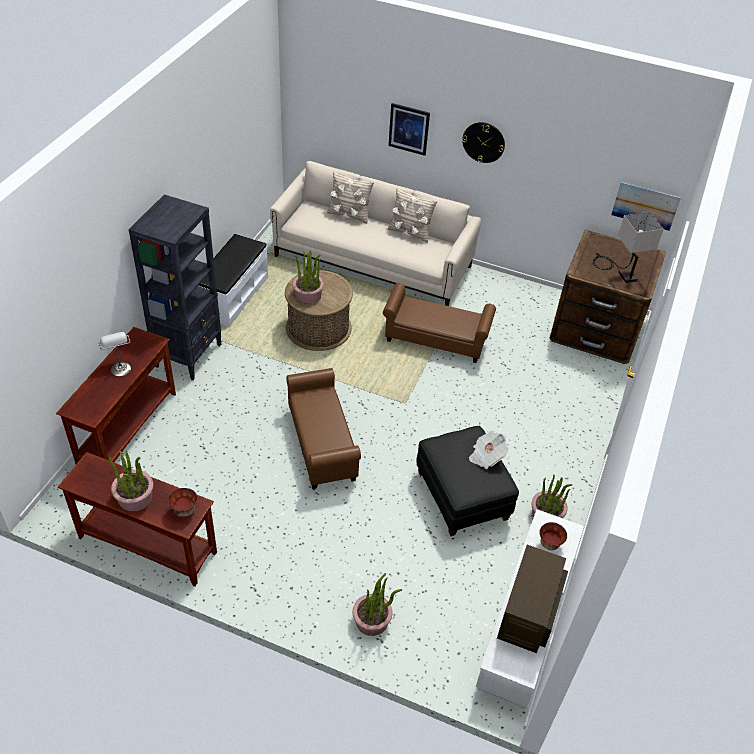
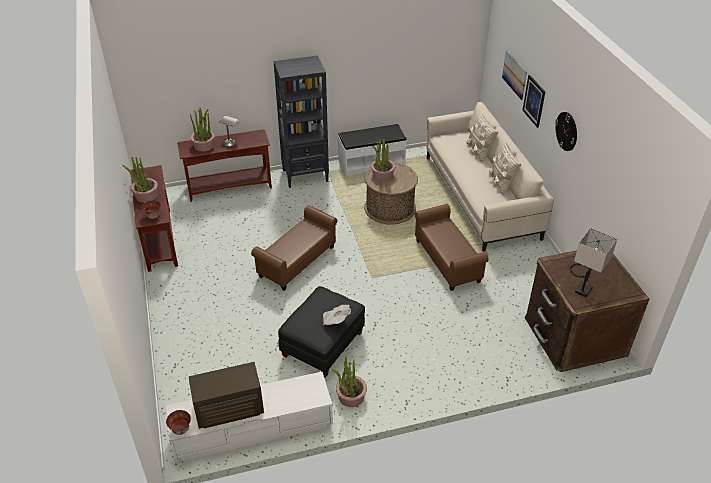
camera: 55 degrees right, 5 degrees down
(372, 620) = (186, 354): potted plant -> potted plant (204, 146)
(550, 543) = (298, 392): bowl -> bowl (181, 429)
(645, 205) = (644, 243): picture -> picture (514, 74)

